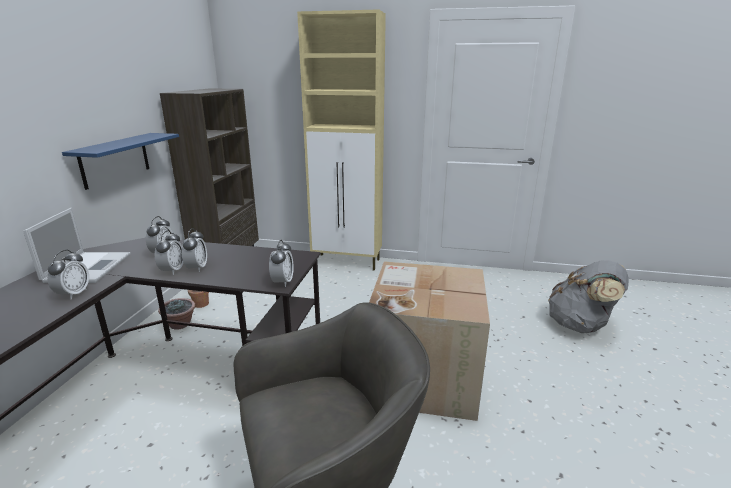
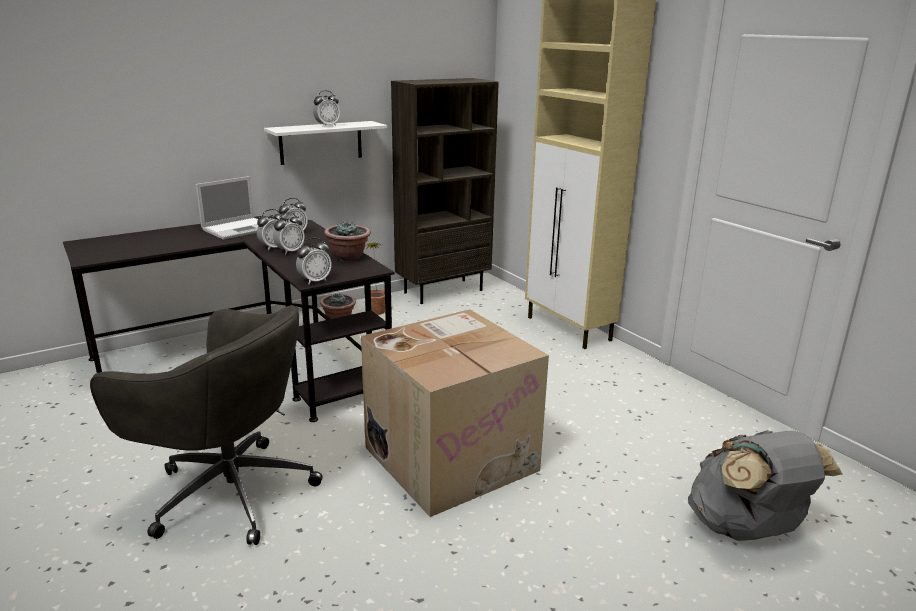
camera: 45 degrees right, 0 degrees up
(73, 294) = (201, 242): alarm clock -> alarm clock (327, 126)
(115, 160) = (321, 142): blue shelf -> white shelf
(261, 254) = (348, 257): none -> potted plant

